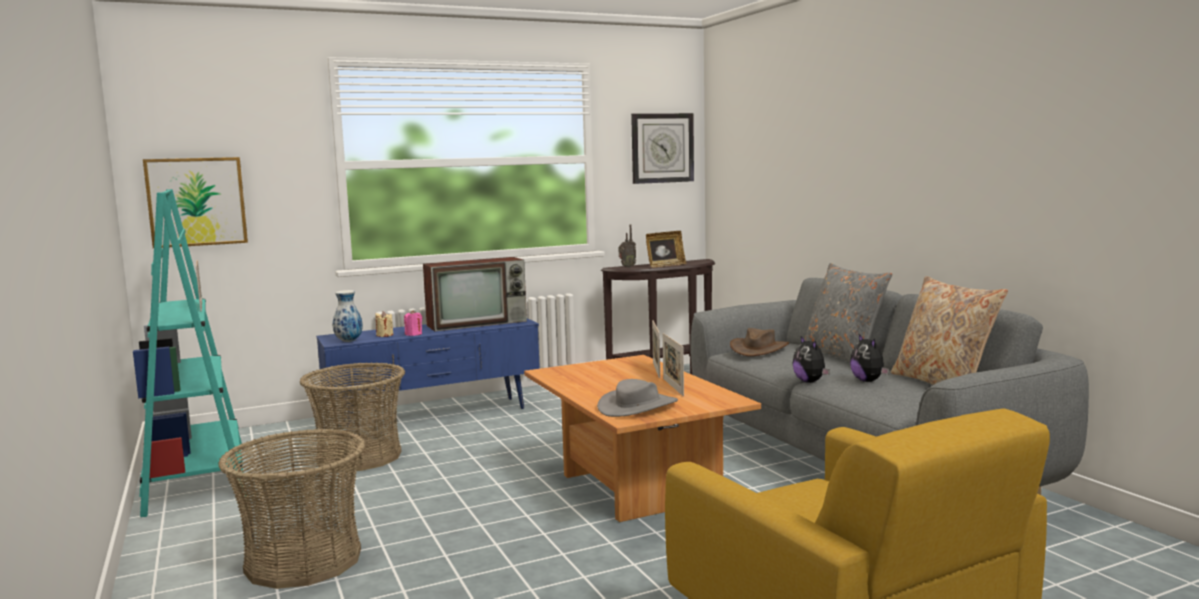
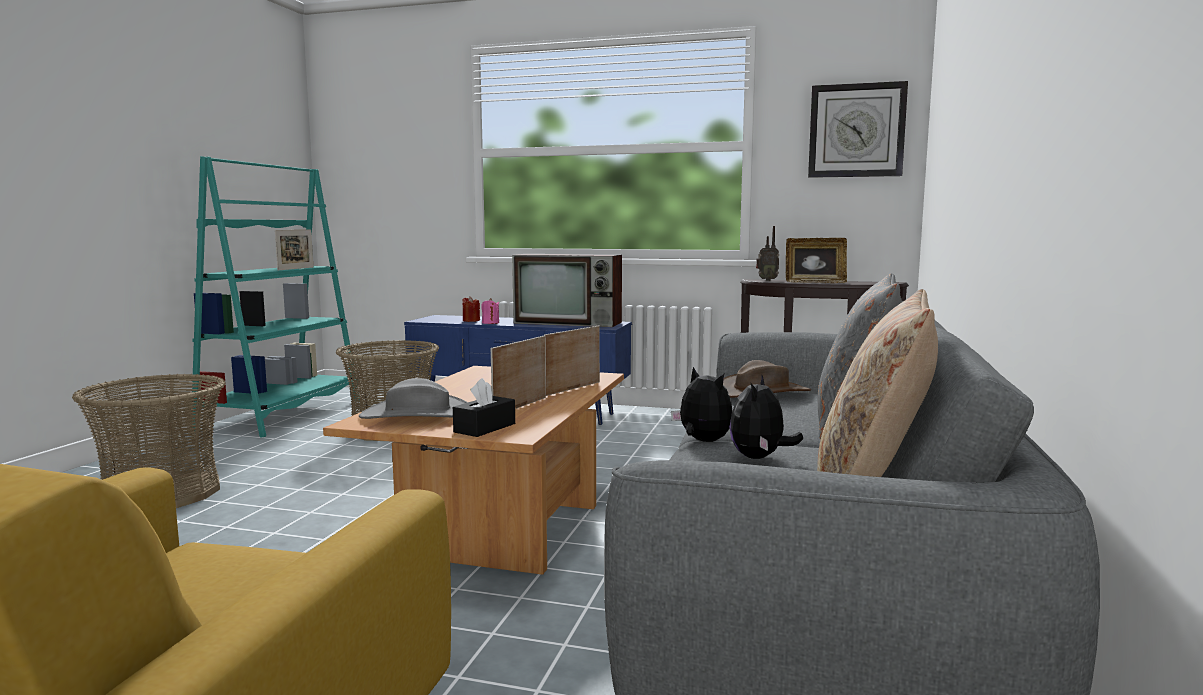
camera: 40 degrees right, 0 degrees up
(196, 202) = (364, 185): picture -> none
(349, 341) = (432, 321): vase -> none
(384, 335) = (471, 320): beige candle -> red candle
(705, 402) = (485, 428): none -> black tissue box
(810, 382) = (702, 441): plush toy -> plush toy turned 120 degrees clockwise

